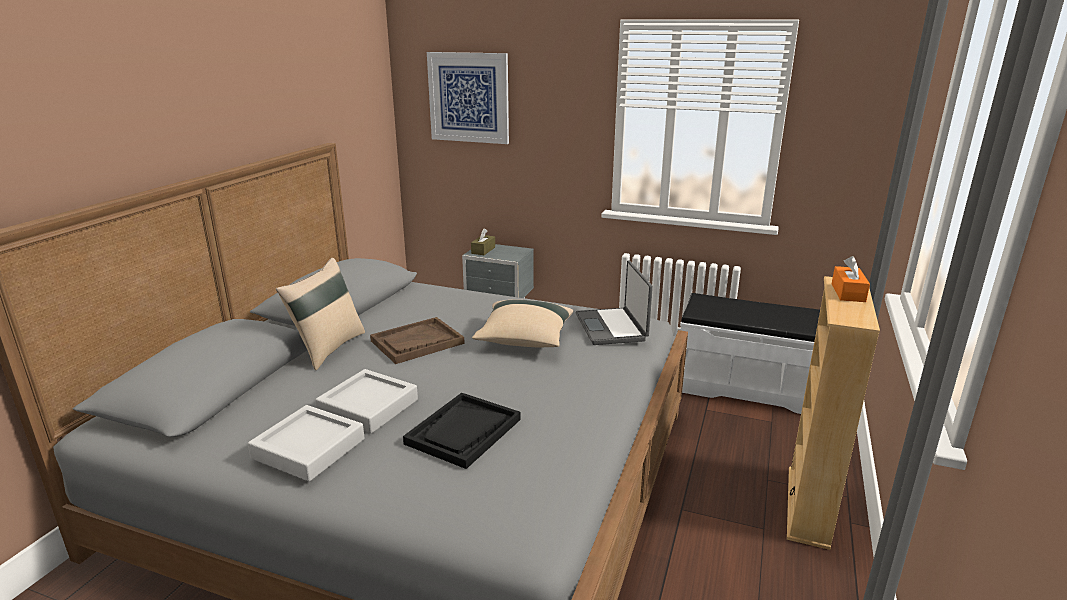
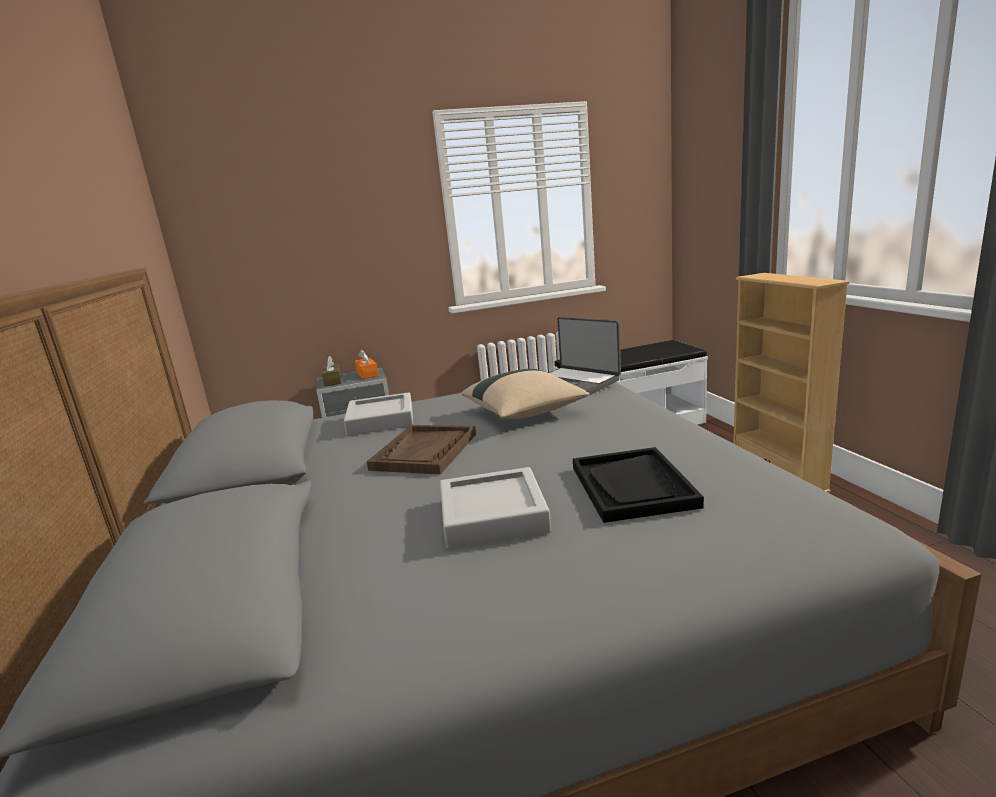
camera: 35 degrees left, 5 degrees down
(309, 448) = (511, 581): grey tray -> grey tray (381, 420)
(328, 348) = (325, 495): beige pillow -> none
(469, 97) = (272, 213): picture -> none
(848, 293) = (776, 276): orange tissue box -> orange tissue box (367, 374)

